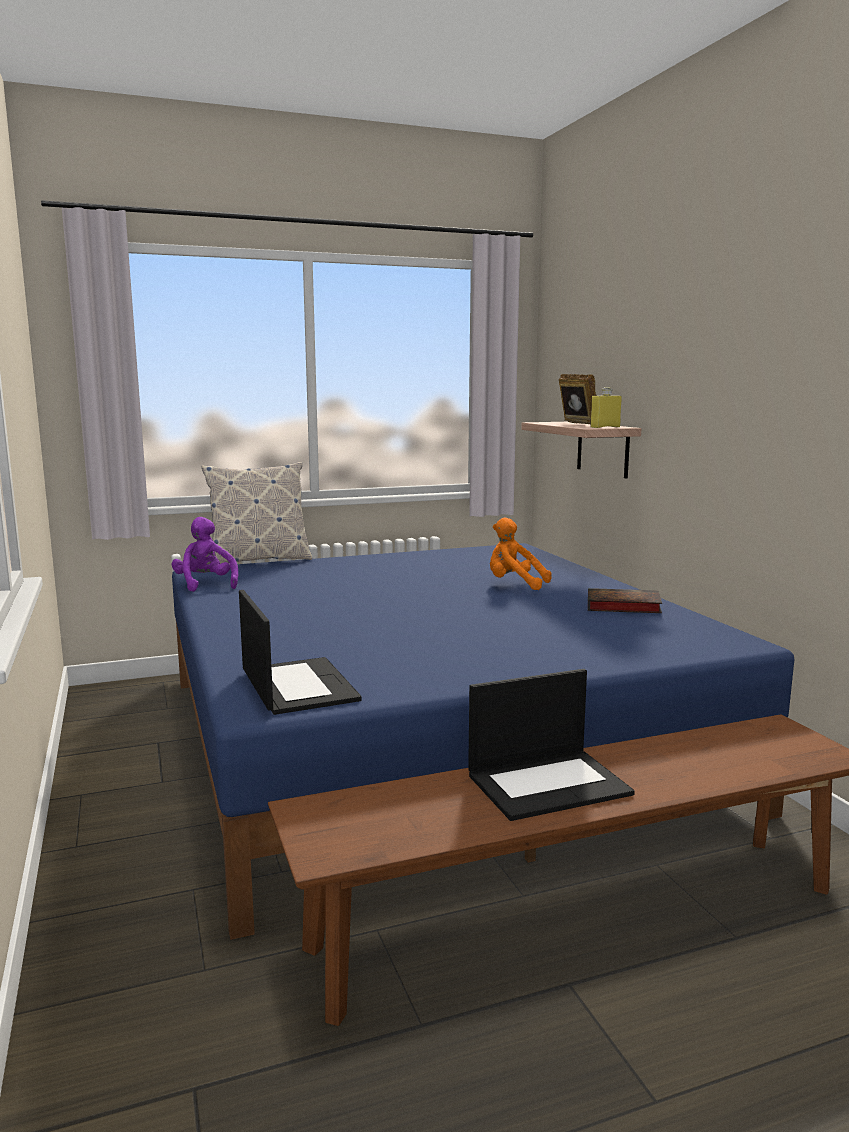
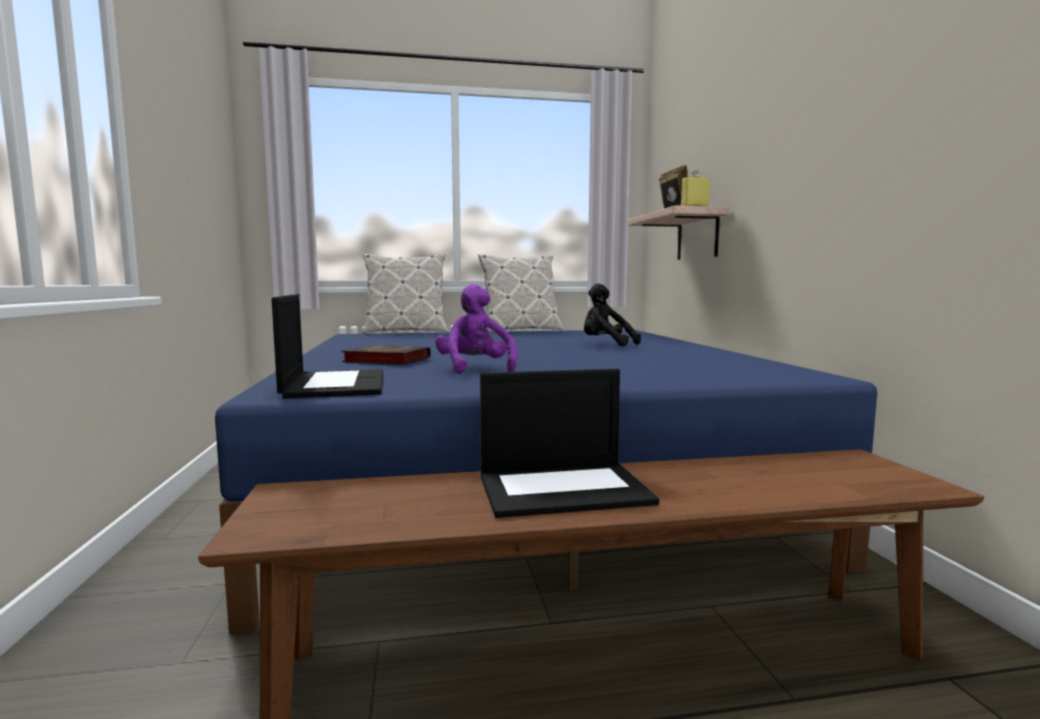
camera: 10 degrees right, 5 degrees down
(205, 584) = (345, 339): purple plush toy -> purple plush toy (475, 369)
(395, 551) = (520, 330): none -> pillow
(514, 584) = (606, 344): orange plush toy -> black plush toy
(621, 606) = (699, 355): book -> book (384, 360)

